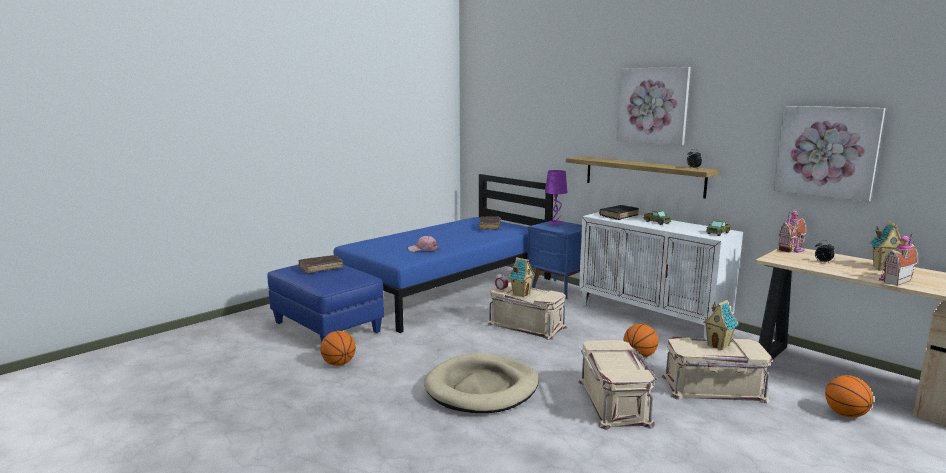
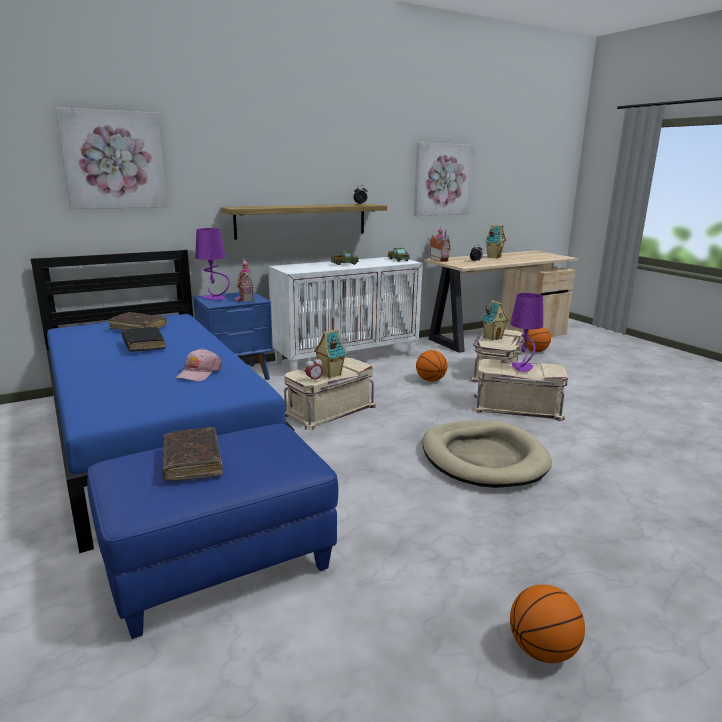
camera: 75 degrees left, 5 degrees up
(339, 363) = (383, 557): basketball -> basketball (542, 650)
(618, 216) = (305, 267): black book -> black book (143, 345)
(619, 360) = (522, 368): none -> purple table lamp
(653, 105) = (306, 141): picture -> picture (113, 160)
(893, 280) = (520, 260): toy house -> toy house (244, 299)

